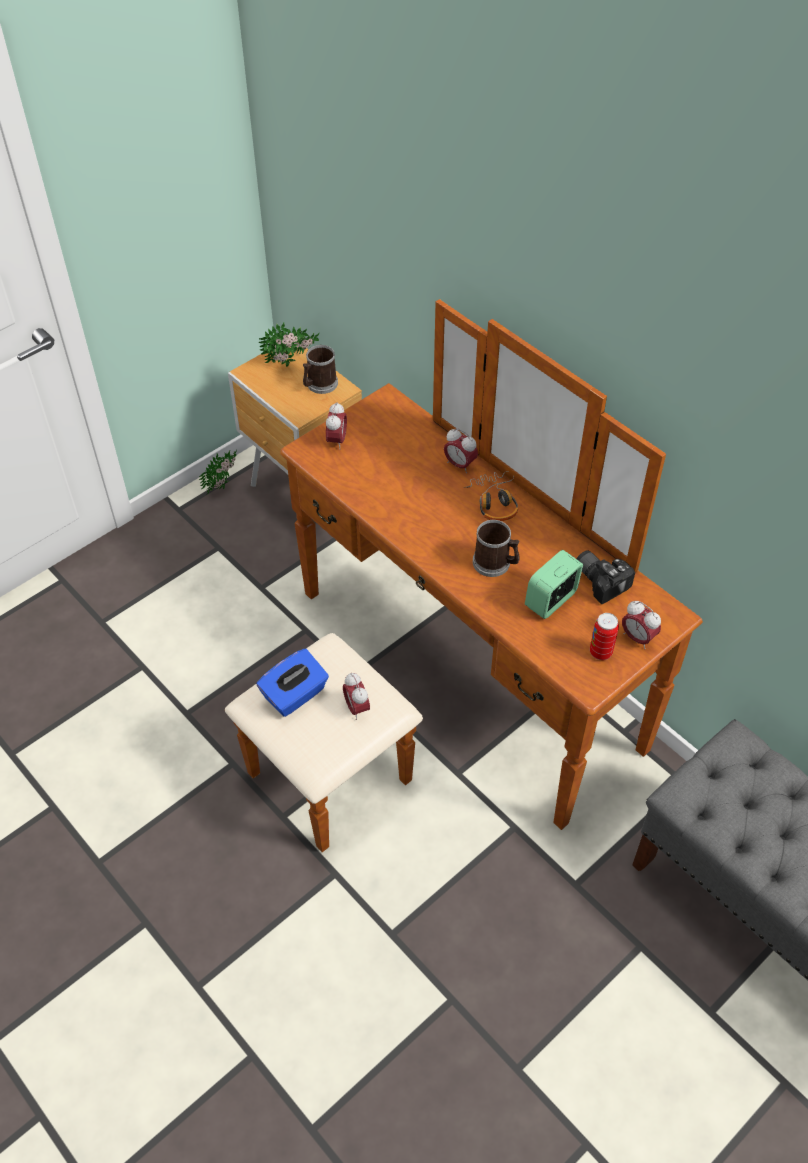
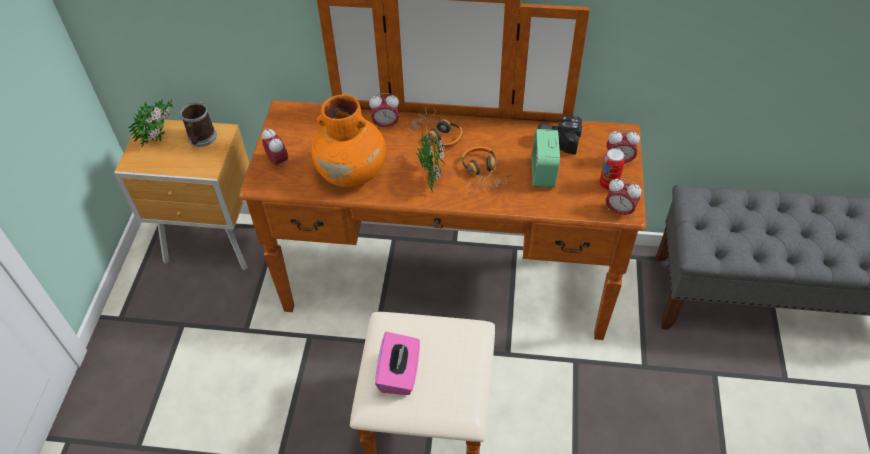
camera: 40 degrees left, 0 degrees up
(224, 484) = (141, 276): potted plant -> potted plant (430, 175)
(295, 695) = (399, 373): blue tissue box -> pink tissue box
(357, 708) = (451, 349): alarm clock -> alarm clock (619, 211)
(386, 489) = (352, 172): none -> orange vase
(495, 563) = (482, 173): mug -> headphones

